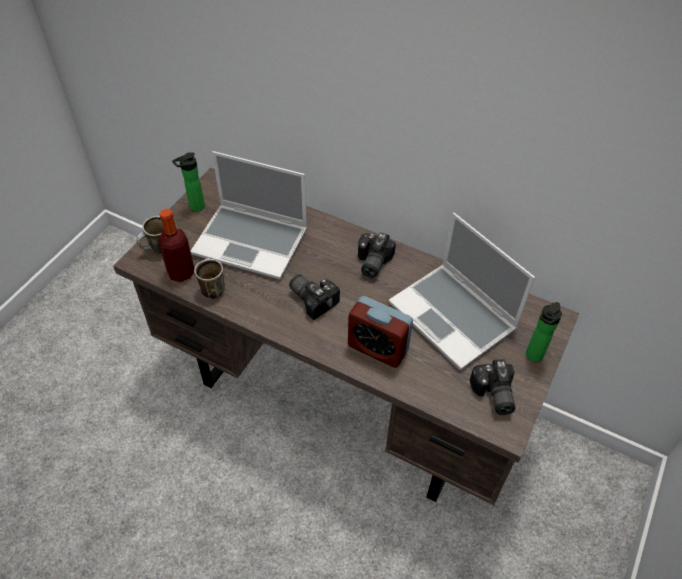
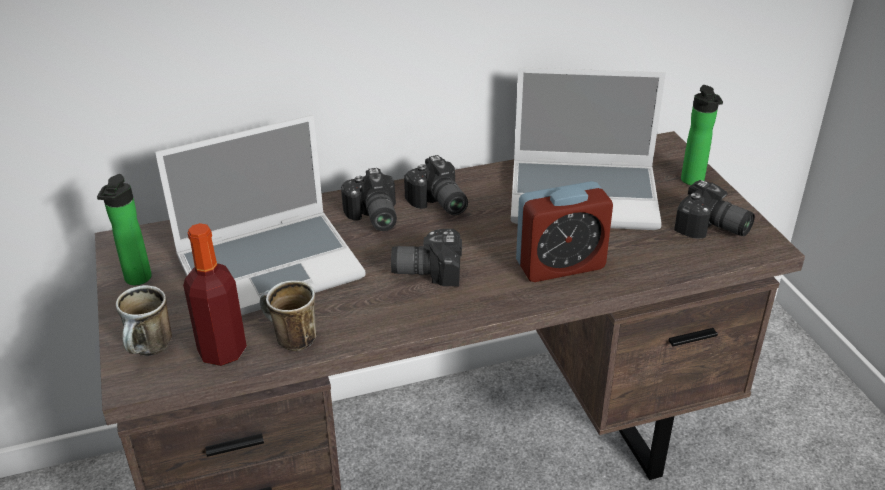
camera: 45 degrees left, 15 degrees down
(330, 247) = (372, 217): none -> camera

